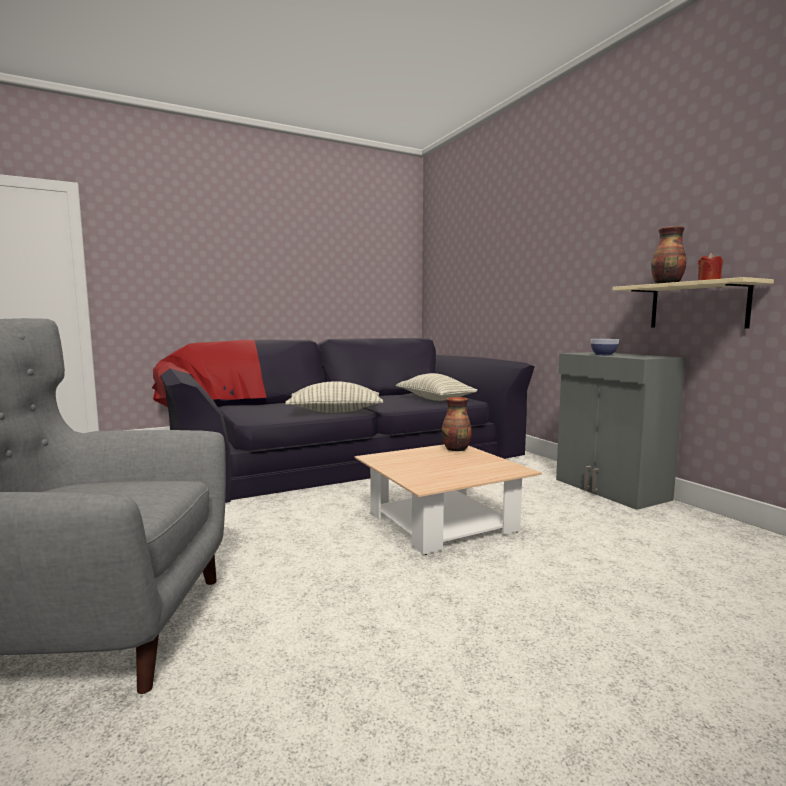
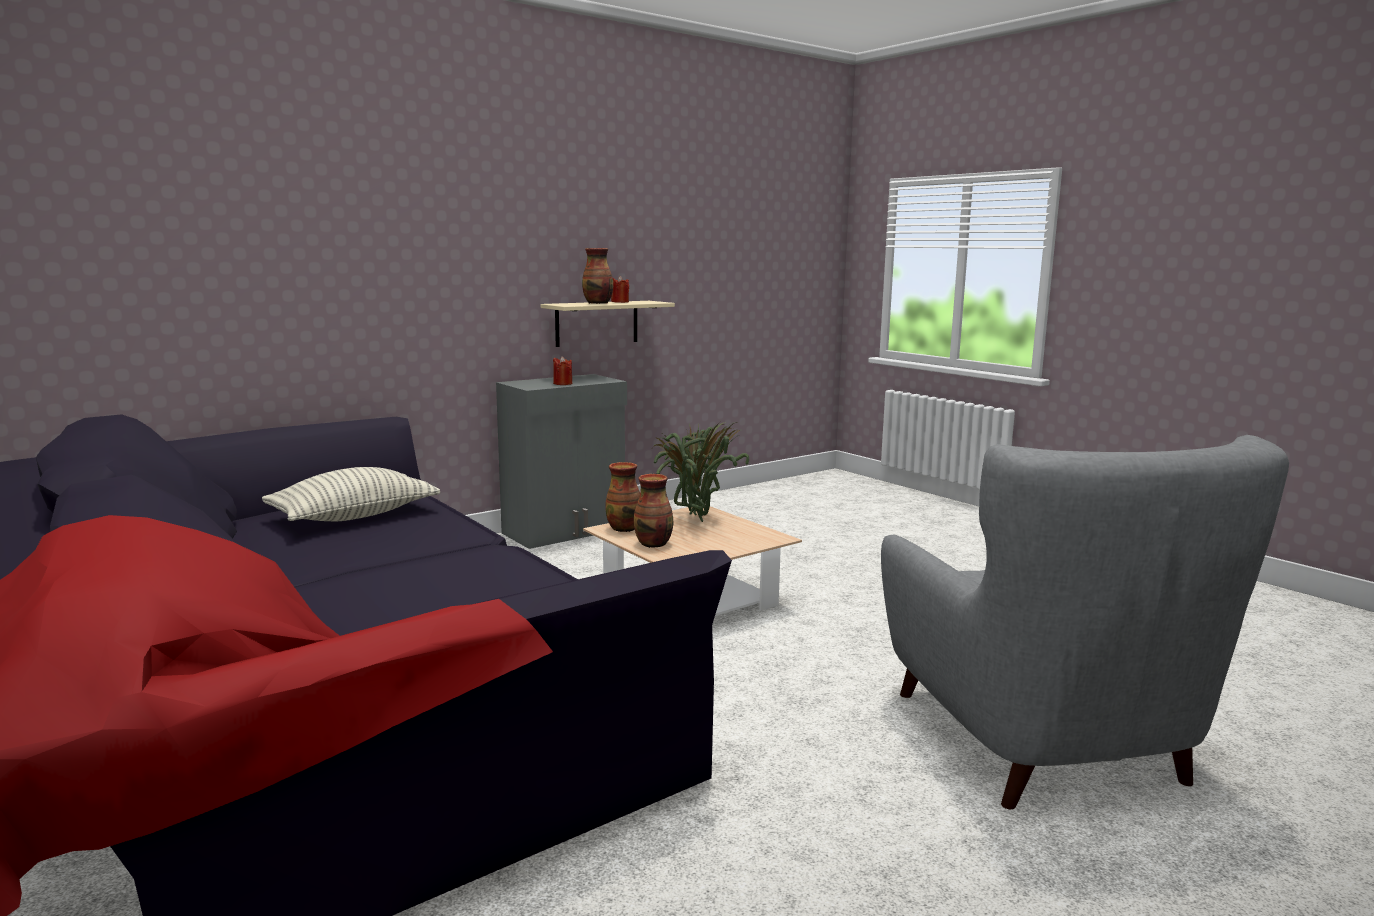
camera: 100 degrees left, 5 degrees up
(335, 411) = (486, 568): pillow -> none
(416, 454) = (654, 544): none -> vase
(477, 466) = (694, 522): none -> potted plant
(603, 354) = (562, 383): bowl -> red candle

